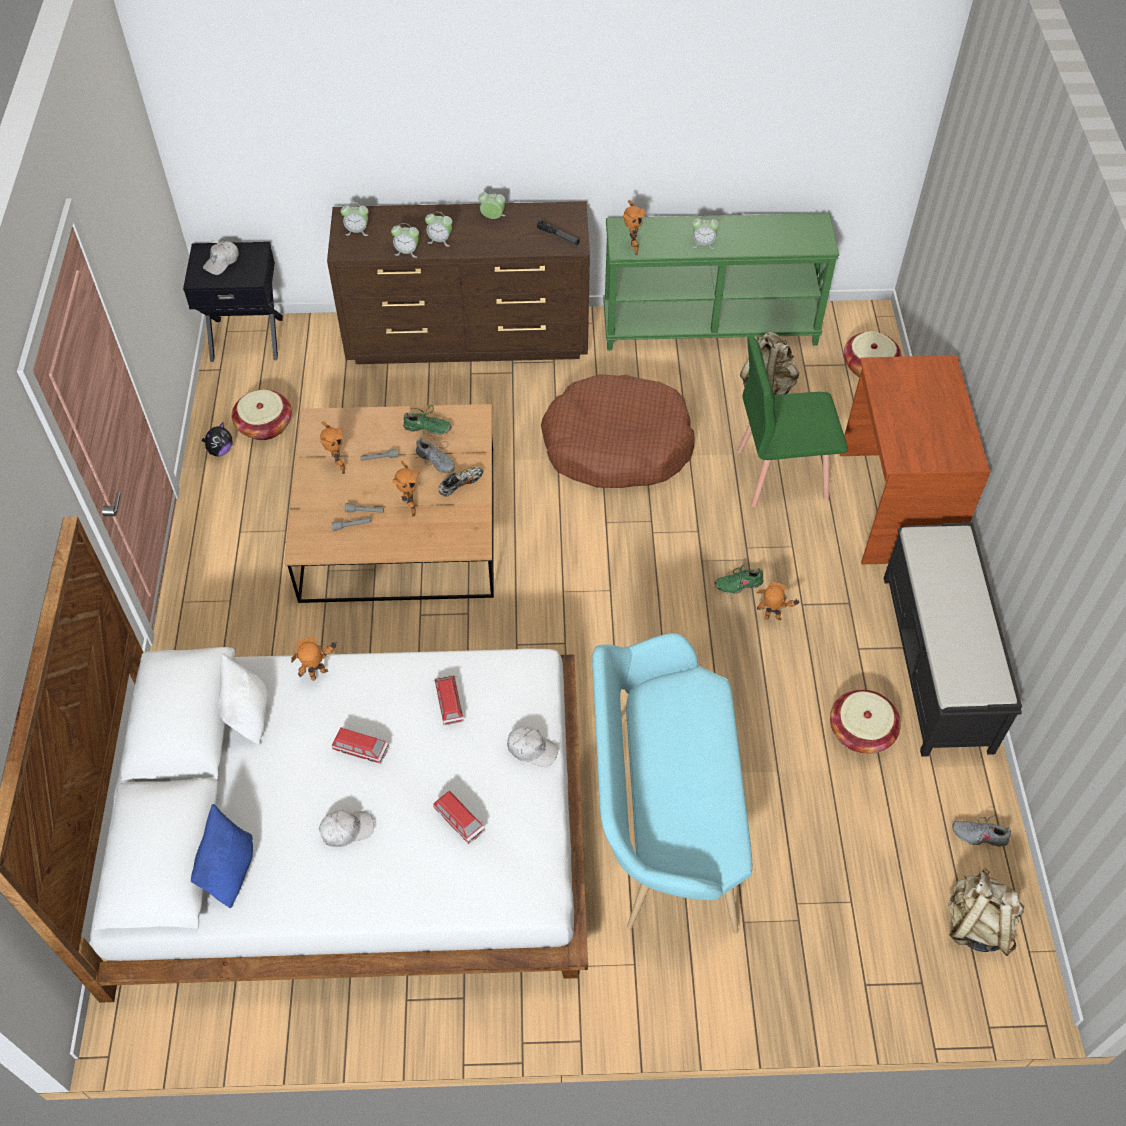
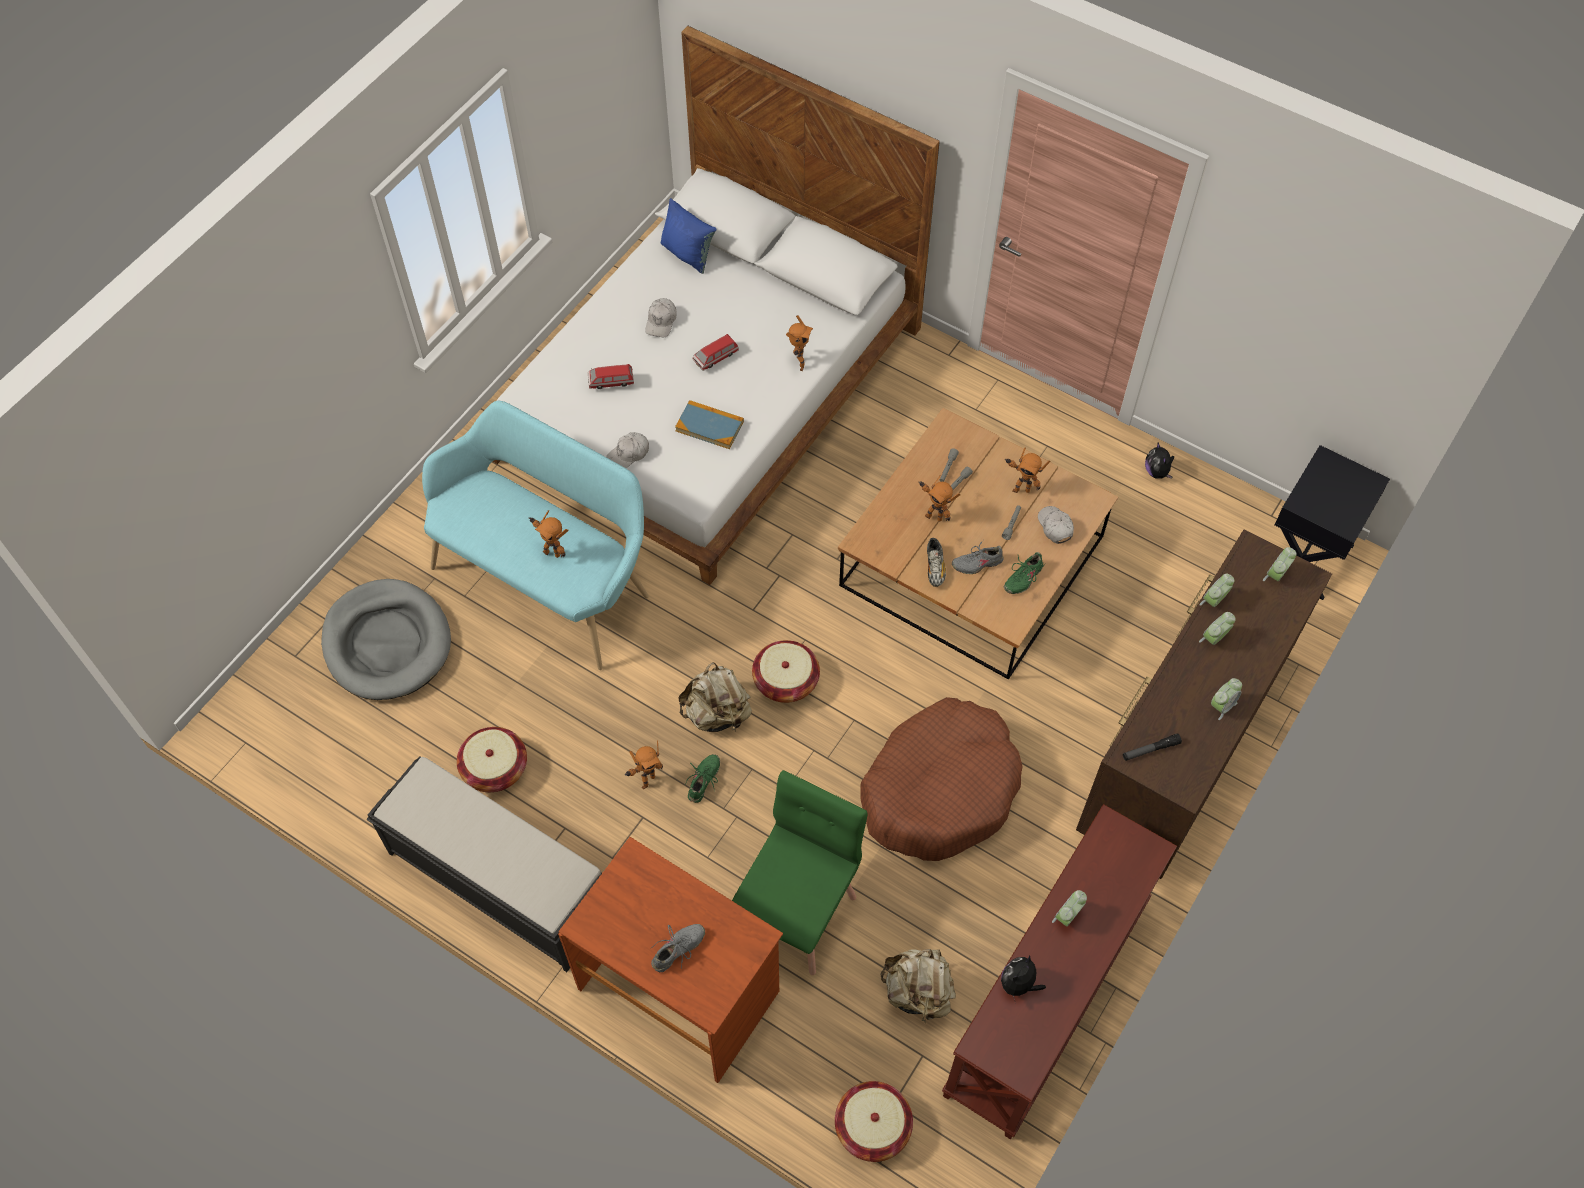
camera: 125 degrees right, 5 degrees up
(222, 262) = (1342, 490): white cap -> white cap (1055, 527)
(249, 714) = (801, 311): white pillow -> none
(265, 425) = (1168, 517): basket -> basket (786, 681)
(449, 703) = (709, 426): toy car -> book
(632, 250) = (1103, 835): toy robot -> toy robot (552, 552)
(710, 326) = (1047, 999): green console table -> brown console table
(769, 245) = (1018, 984): none -> plush toy
(838, 909) = (387, 643): none -> grey dog bed
(977, 924) = (293, 724): beige backpack -> beige backpack (717, 713)
(979, 835) = (345, 783): grey shoe -> grey shoe (678, 950)

